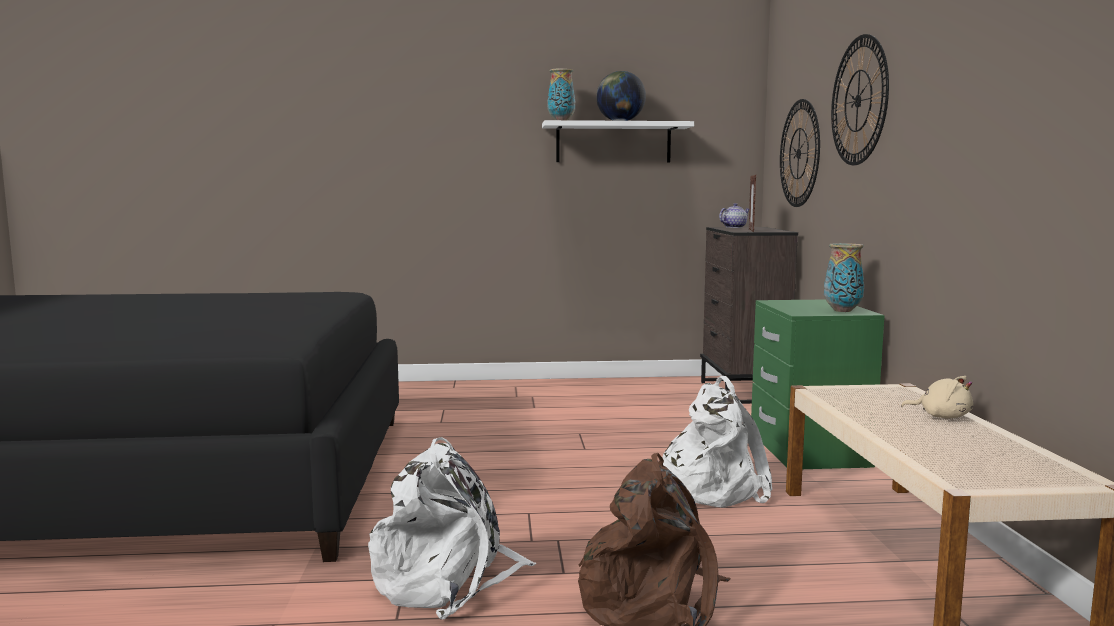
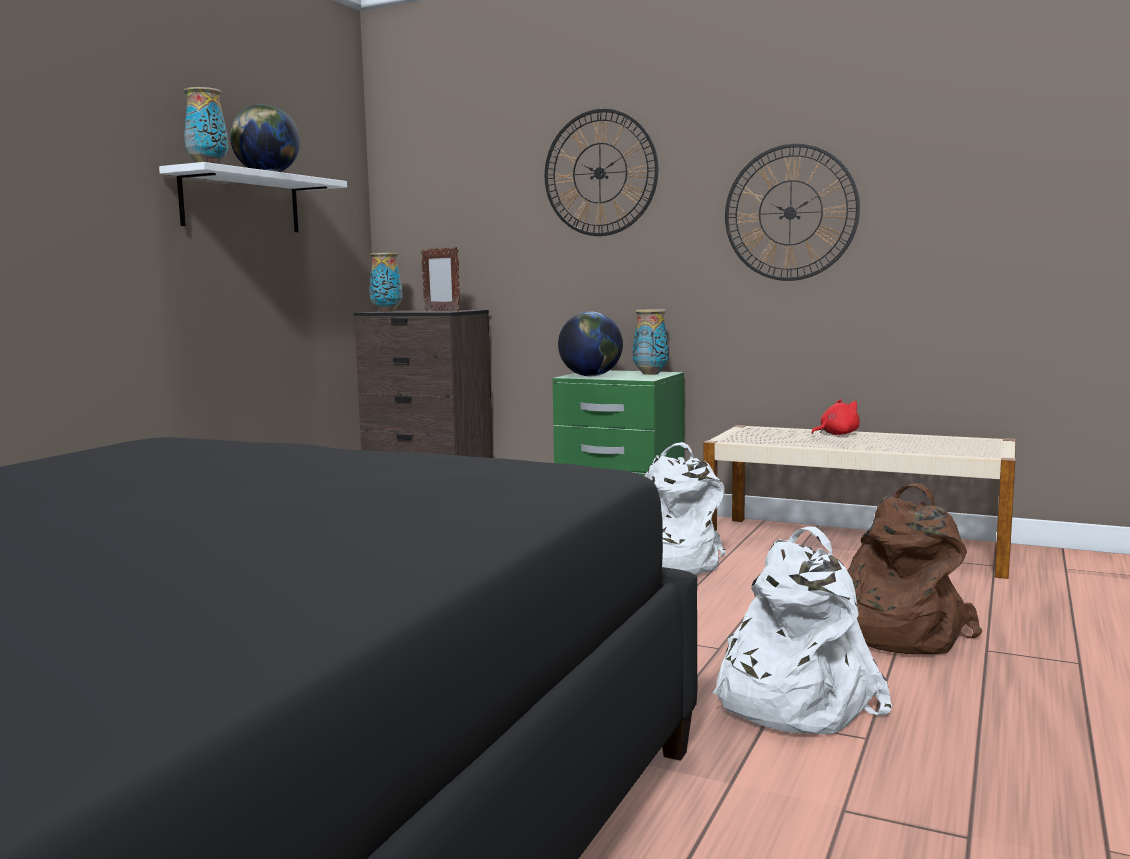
camera: 60 degrees left, 0 degrees up
(734, 227) = (386, 311): teapot -> vase
(787, 303) = (591, 376): none -> globe
(799, 153) = (471, 225): wall clock -> wall clock (790, 213)
(941, 416) = (836, 434): beige plush toy -> red plush toy

